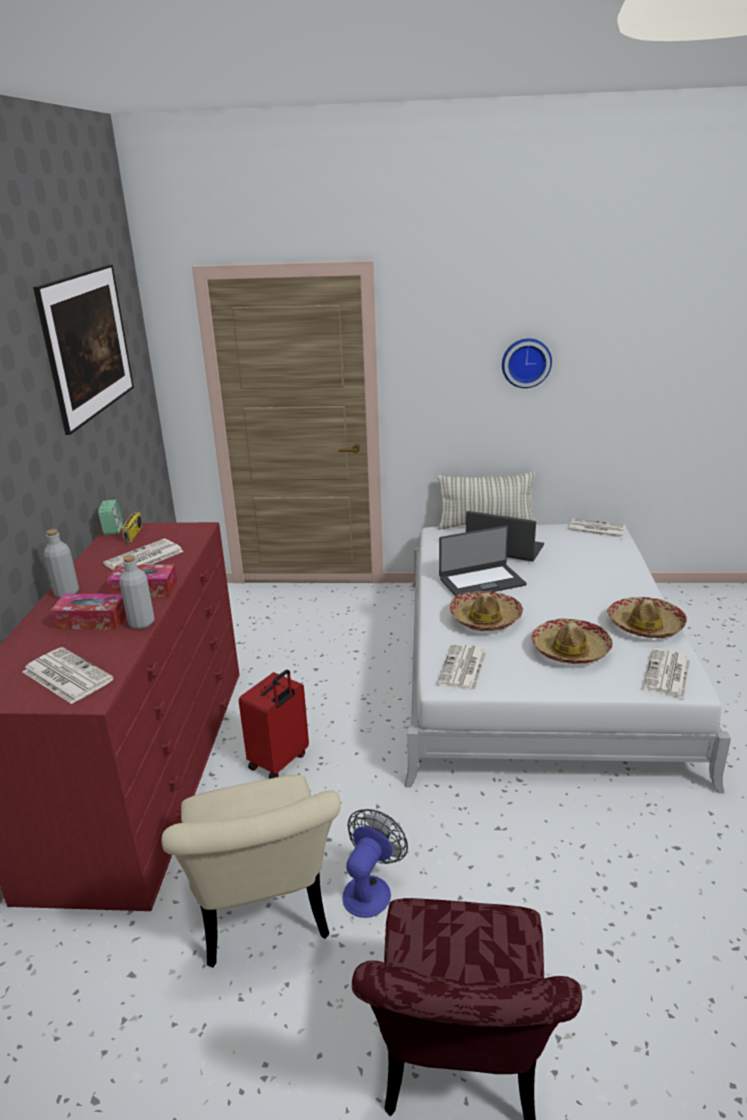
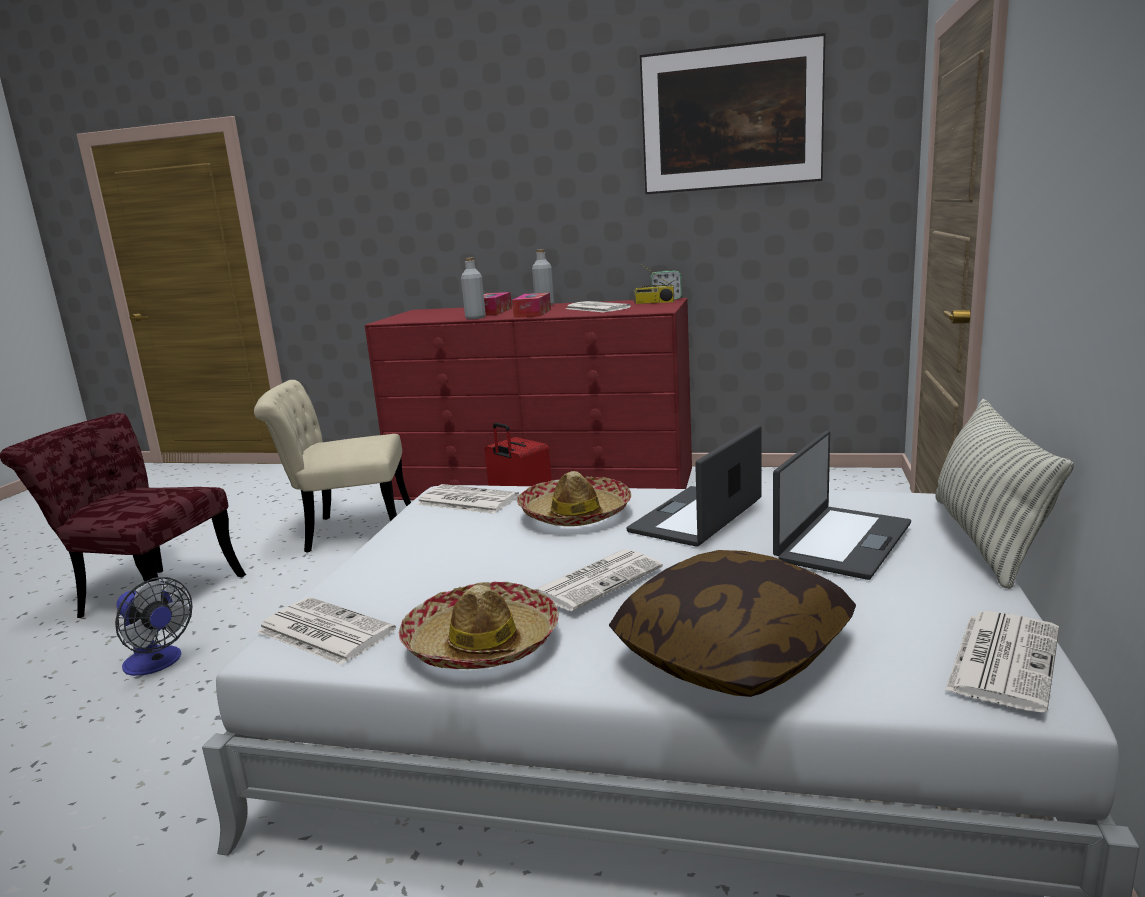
camera: 100 degrees right, 10 degrees down
(66, 676) = (420, 316): newspaper -> newspaper (598, 580)
(370, 888) = (332, 568): fan -> fan (157, 663)
(481, 581) = (698, 517): laptop -> laptop turned 45 degrees clockwise
(526, 362) = (1097, 144): wall clock -> none
(570, 650) = (453, 563): hat -> none
(616, 571) = (732, 653): none -> pillow

